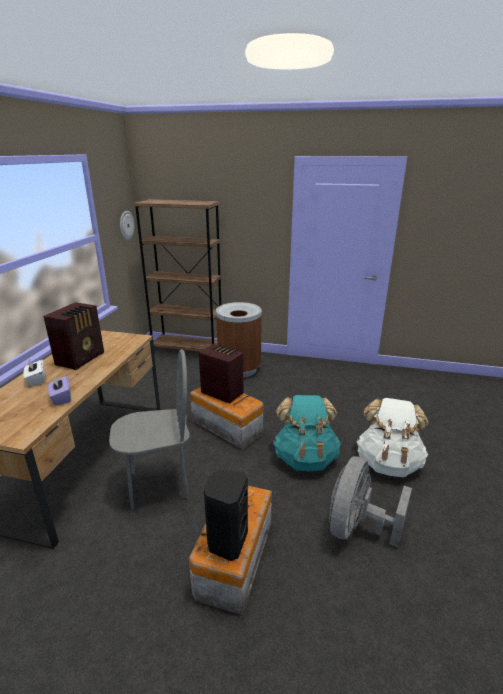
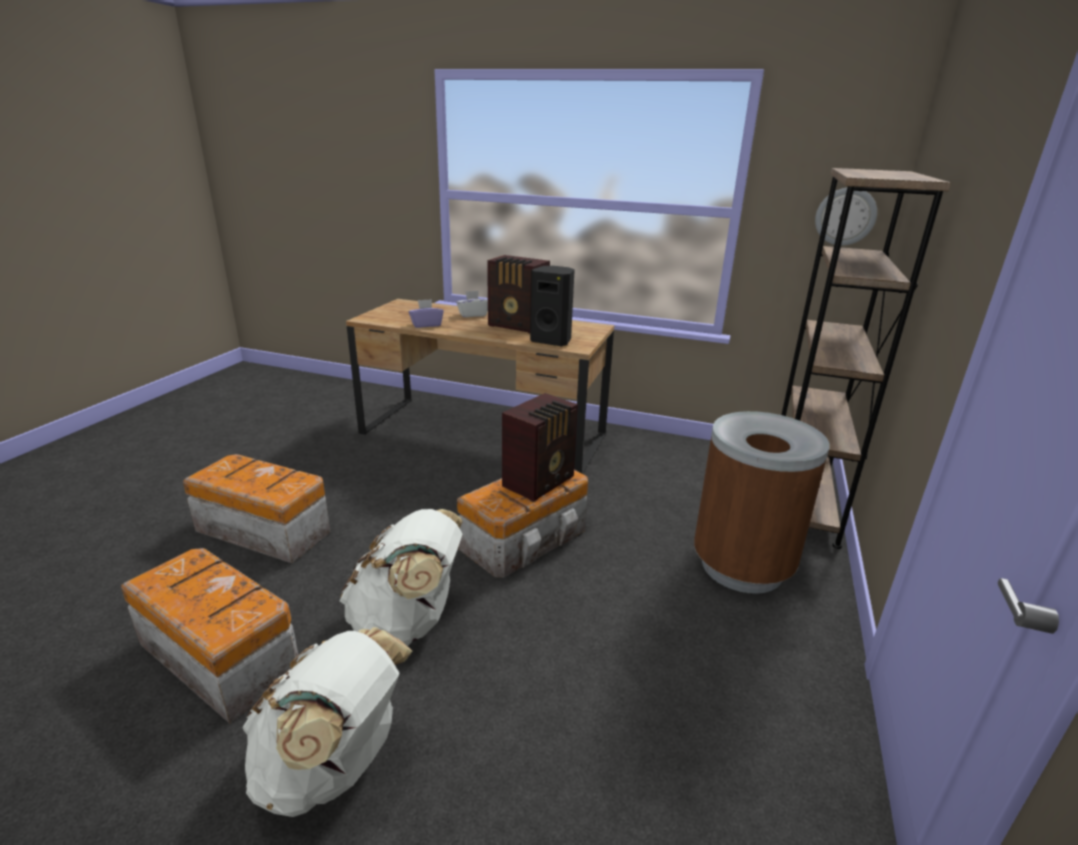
camera: 95 degrees right, 0 degrees up
(159, 485) = (413, 481): grey chair -> none
(226, 541) = (231, 472): black speaker -> black speaker (552, 341)
(305, 458) = (408, 623): turquoise backpack -> white backpack
(357, 527) = (220, 655): grey fan -> storage box

